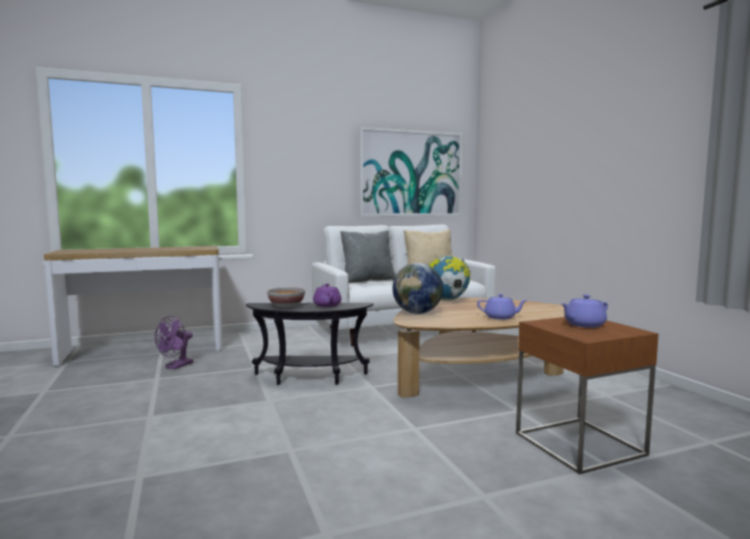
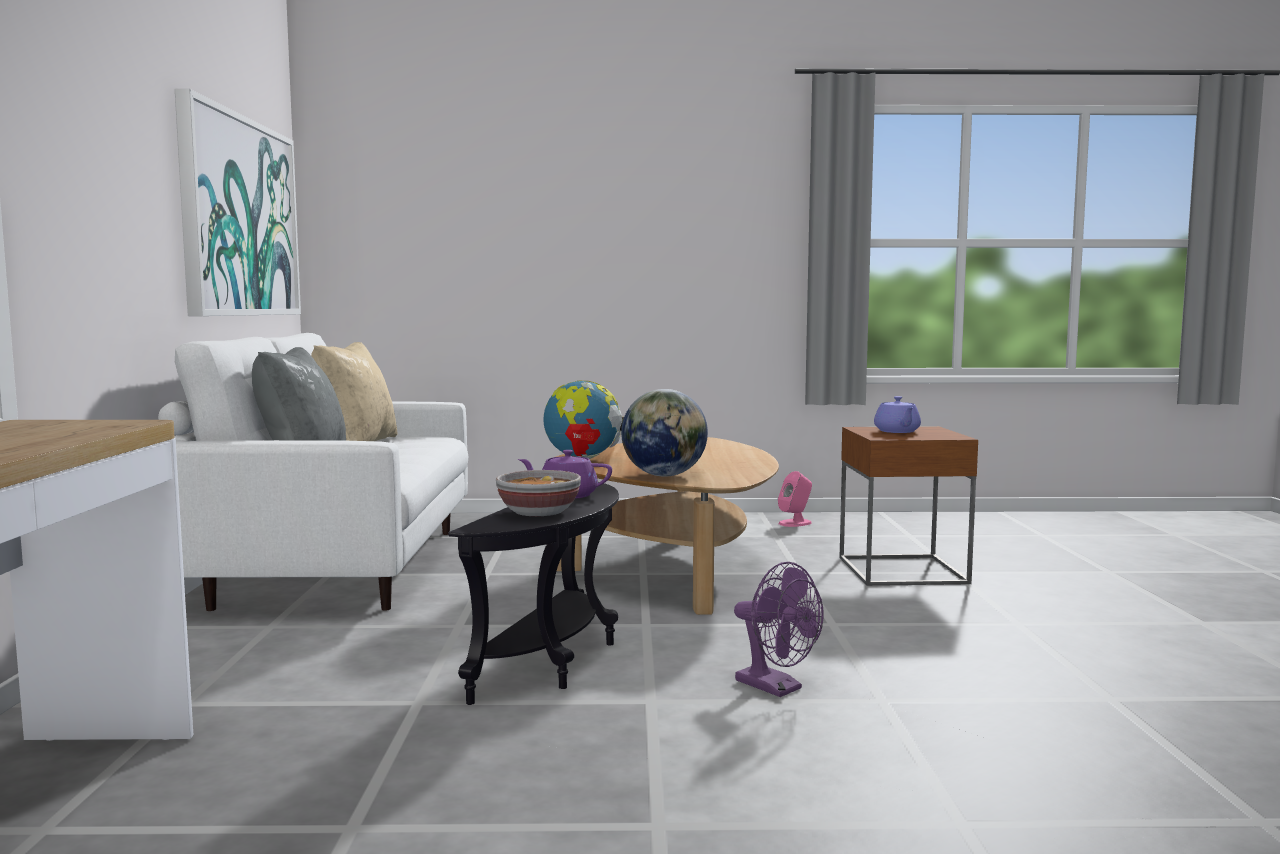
camera: 70 degrees left, 0 degrees up
(176, 366) = (265, 800): purple fan -> purple fan (777, 688)
(501, 317) = (731, 457): purple teapot -> none
(659, 397) = (795, 523): none -> pink speaker

